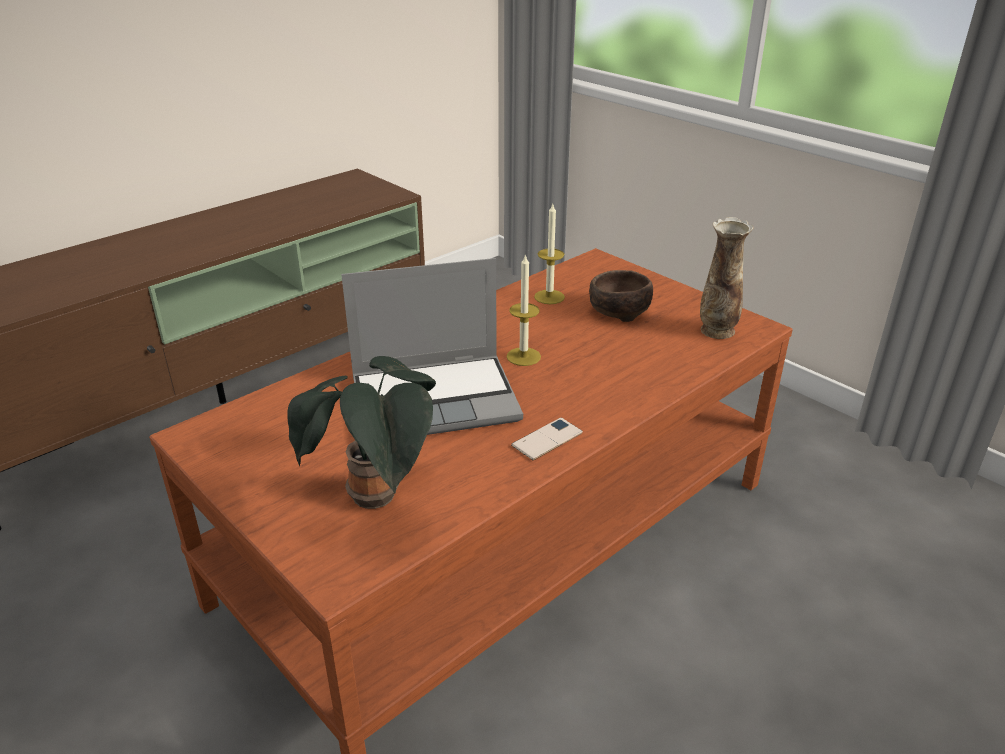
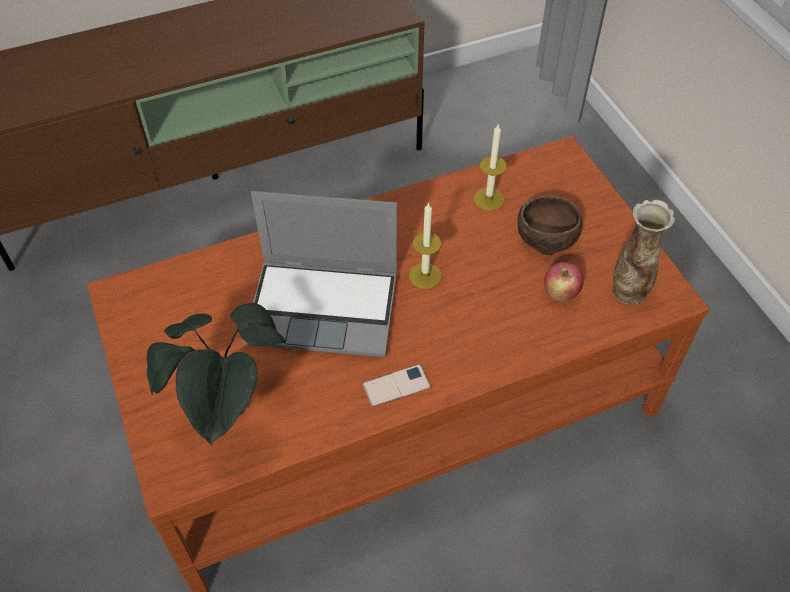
camera: 20 degrees right, 20 degrees up
(658, 344) = (560, 293): none -> apple

